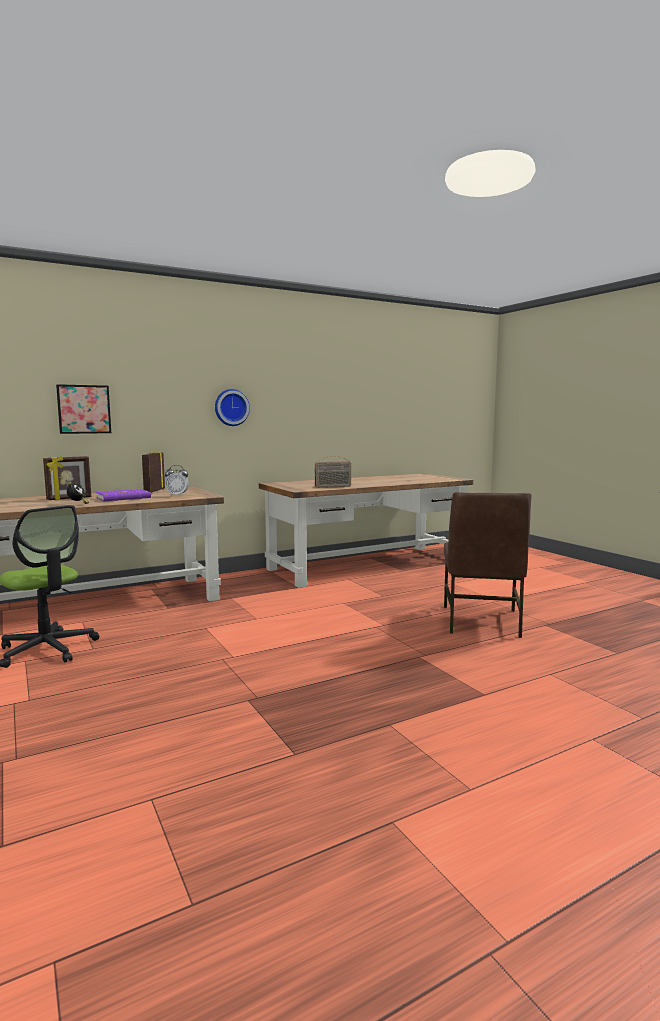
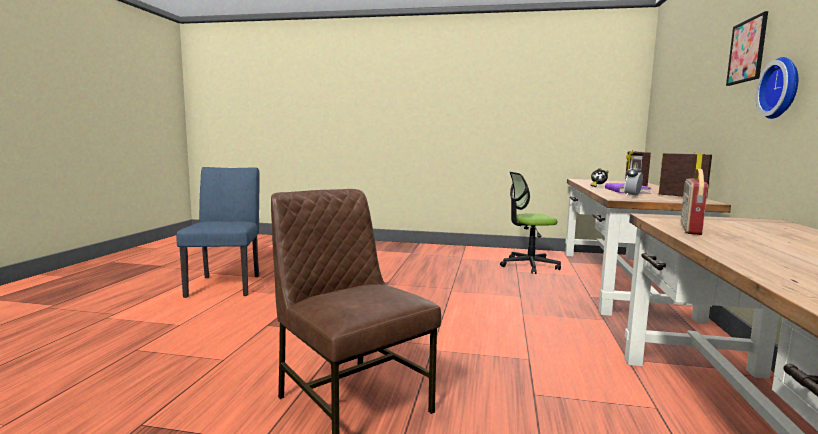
camera: 130 degrees right, 0 degrees up
(84, 409) = (692, 108): picture -> picture (747, 51)
(482, 830) = (226, 284): none -> blue chair

